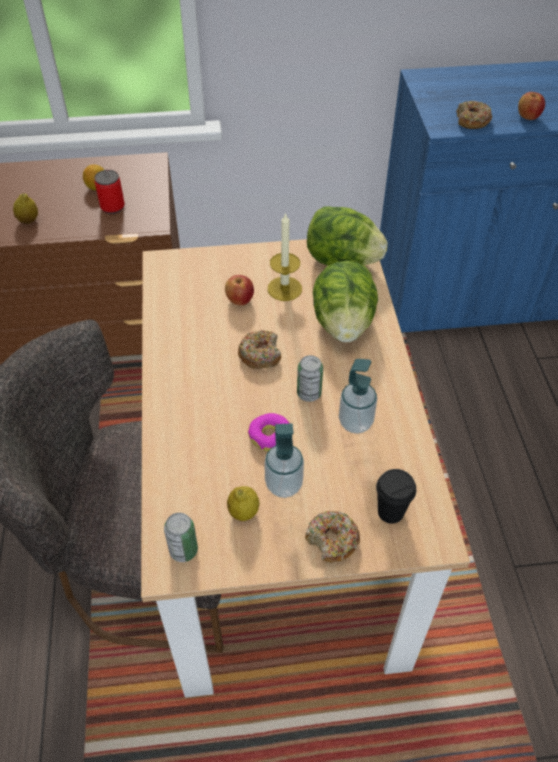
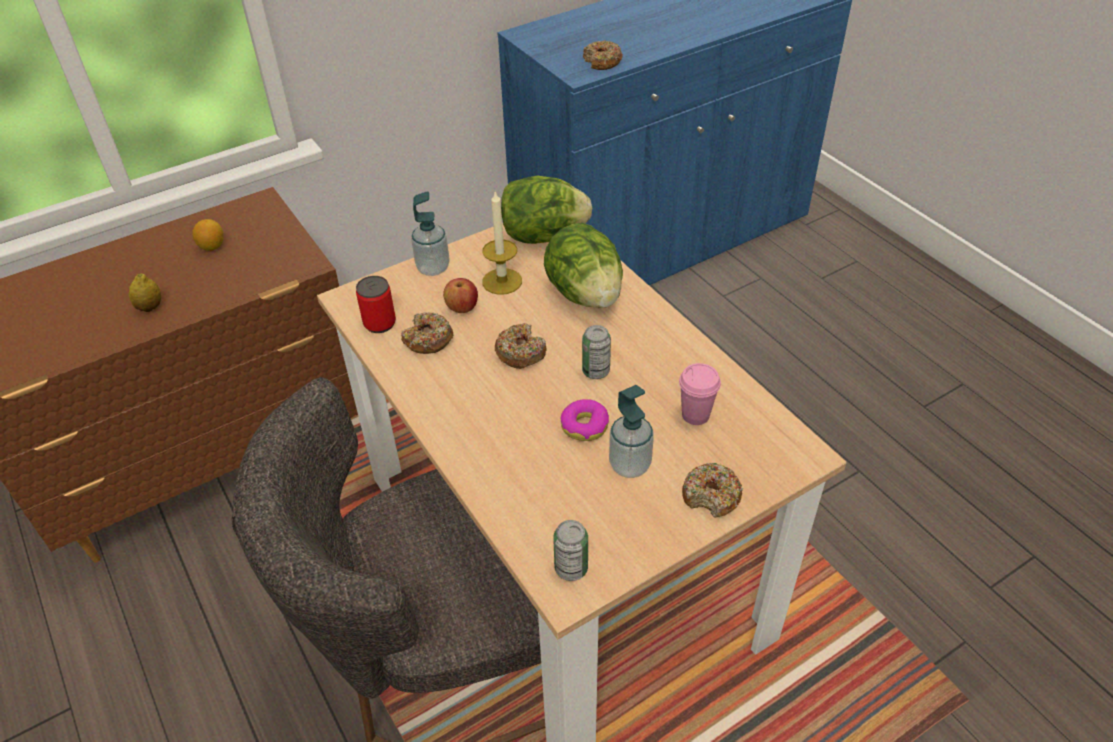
camera: 25 degrees left, 5 degrees down
(112, 207) = (247, 262): can -> can (379, 323)
(198, 317) = (428, 340): none -> donut
(243, 512) = (607, 507): lemon -> none
(355, 422) = (659, 380): soap dispenser -> soap dispenser (433, 268)
(365, 464) = (695, 415): none -> pink cup
(390, 512) = (748, 448): black cup -> none
(528, 117) = (652, 45): apple -> none

